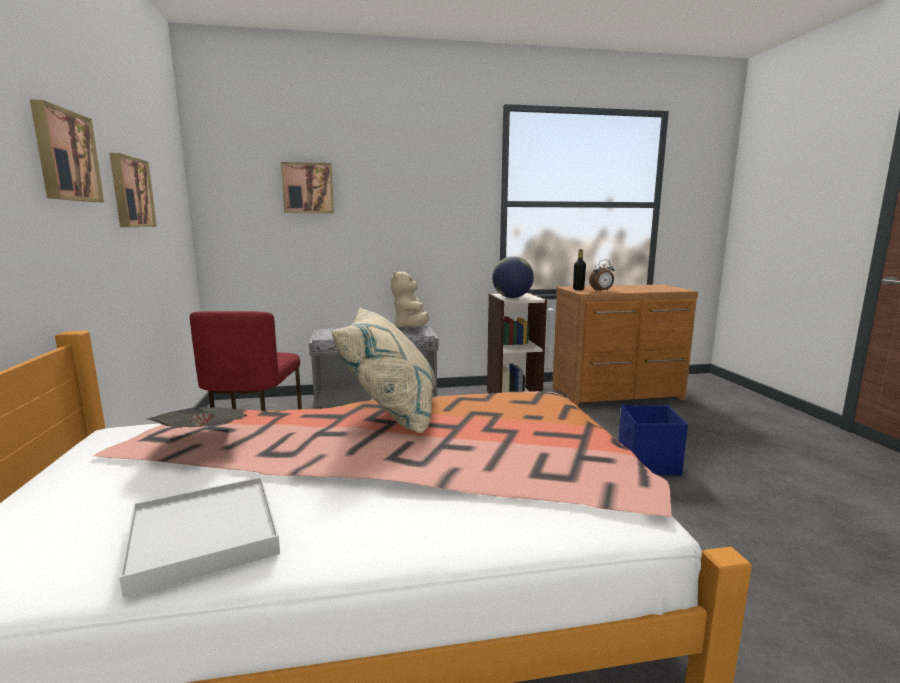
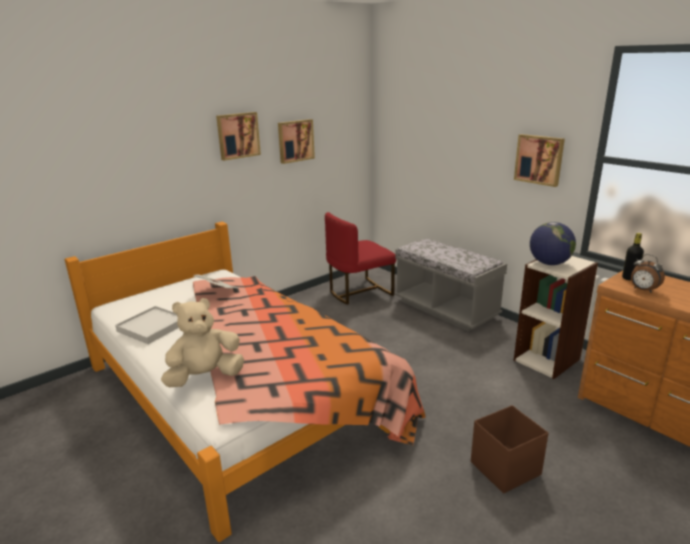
camera: 60 degrees right, 10 degrees up
(308, 188) = (435, 126): picture -> picture (539, 159)
(391, 413) = (286, 316): beige pillow -> none
(412, 328) = (476, 261): beige plush toy -> beige plush toy (205, 377)
(647, 463) = (504, 468): blue storage box -> brown storage box

